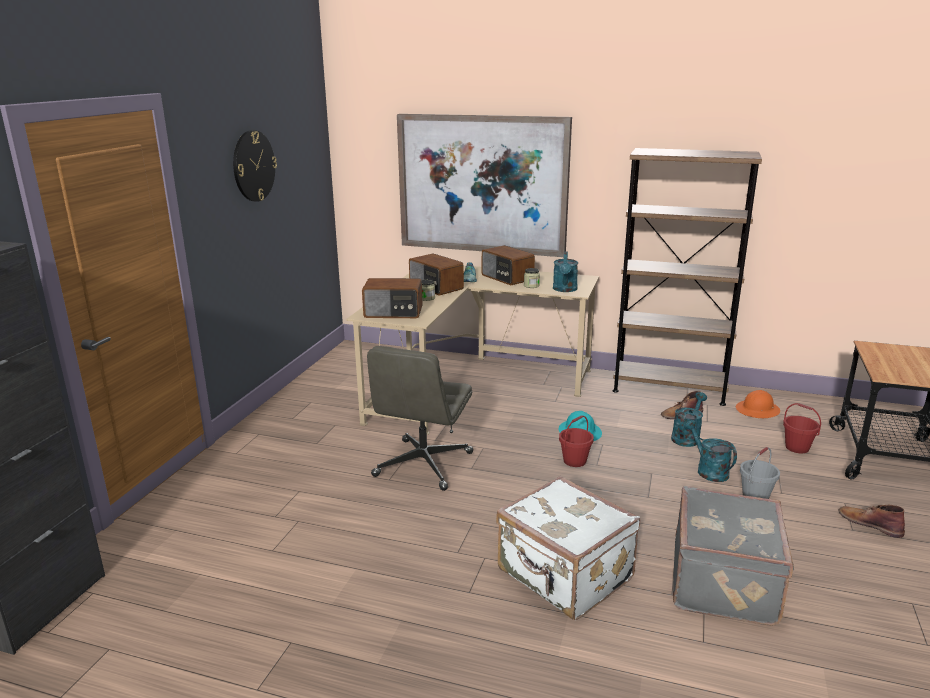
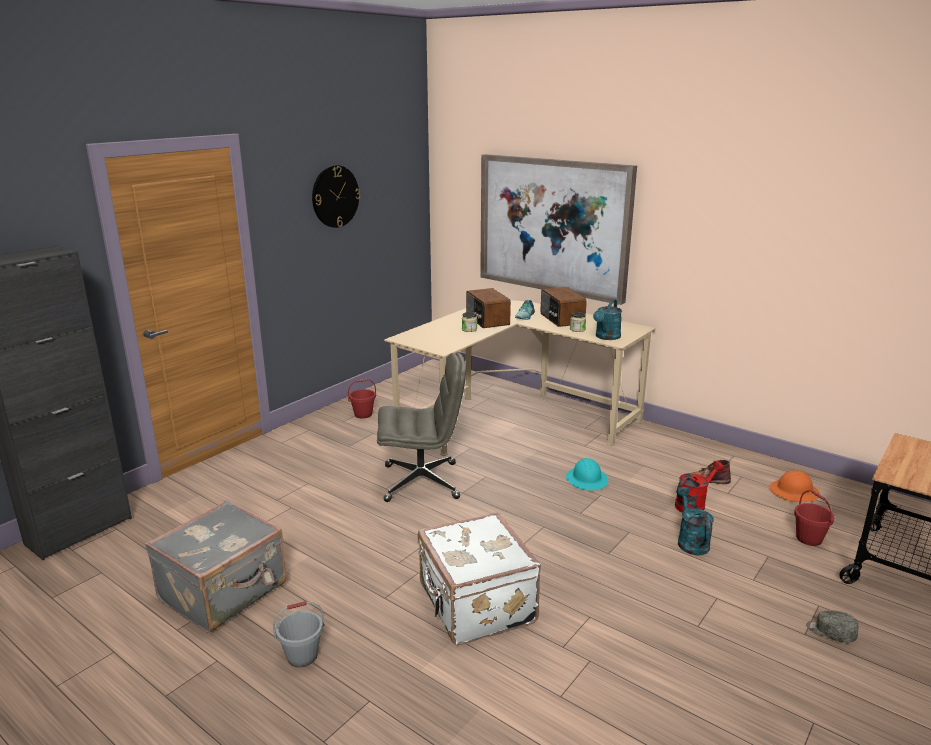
camera: 20 degrees right, 0 degrees up
(393, 313) = (428, 339): radio -> none
(423, 465) = (422, 482): grey office chair -> grey office chair turned 135 degrees counterclockwise
(574, 461) = (561, 505): red bucket -> red bucket (363, 414)
(669, 388) = (711, 453): brown bookcase -> none
(687, 437) = (693, 504): turquoise watering can -> red watering can
(726, 583) = (624, 651): grey suitcase -> grey suitcase (225, 592)
(755, 496) = (721, 576): grey bucket -> grey bucket (302, 656)
(869, 523) = (830, 632): brown boot -> grey cap

